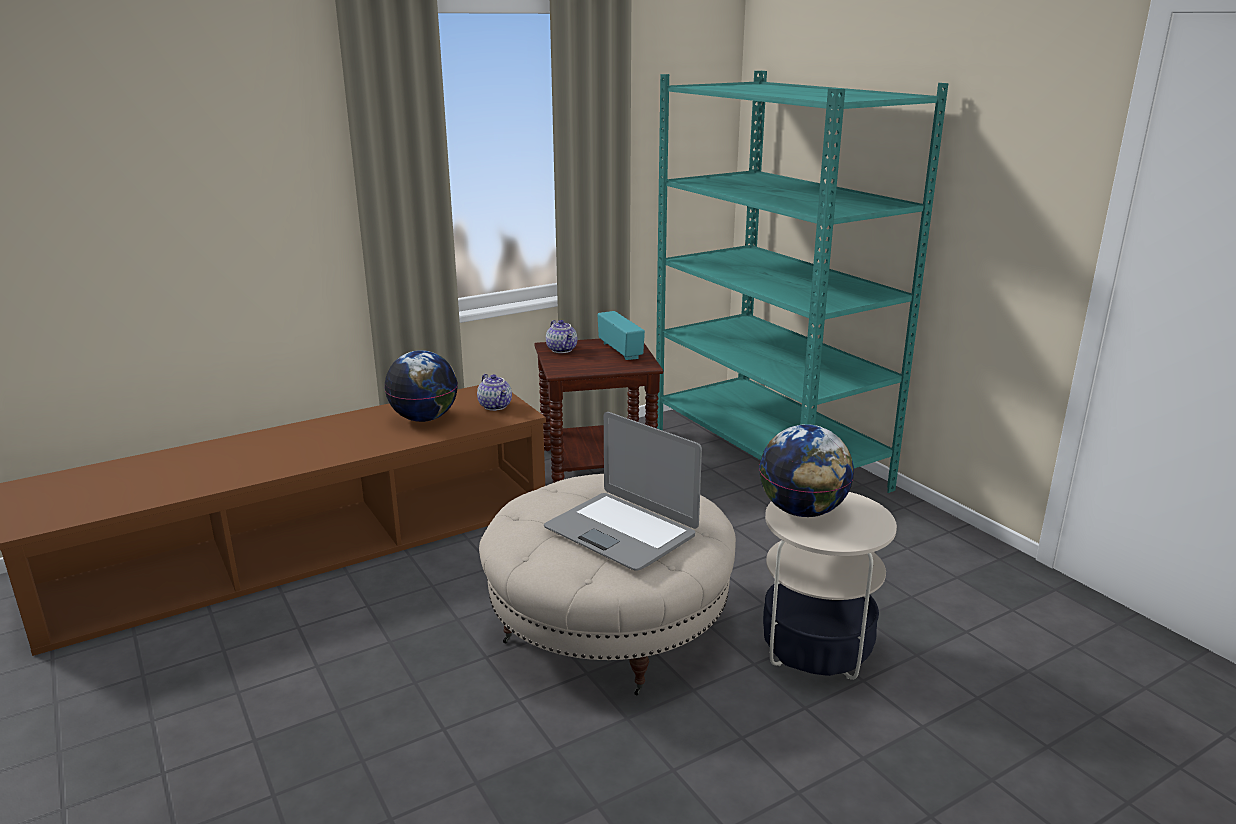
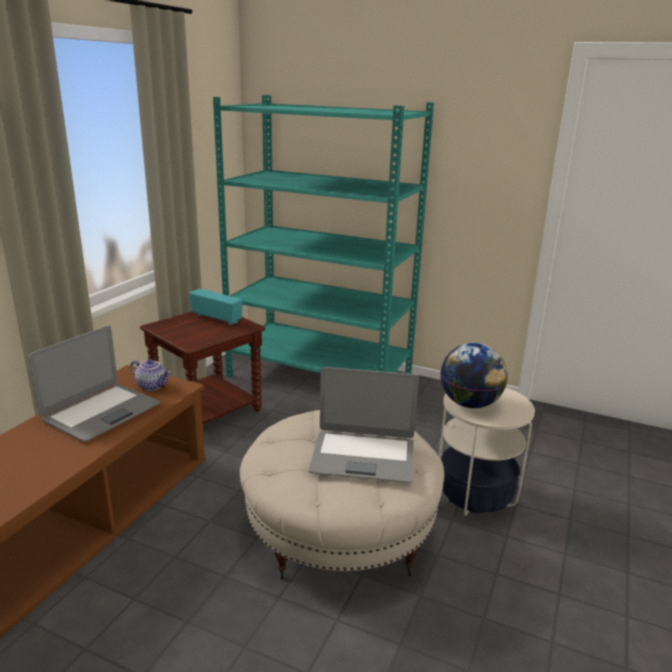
camera: 35 degrees left, 0 degrees up
(424, 418) = (101, 412): globe -> laptop
(562, 350) = (171, 327): teapot -> none

